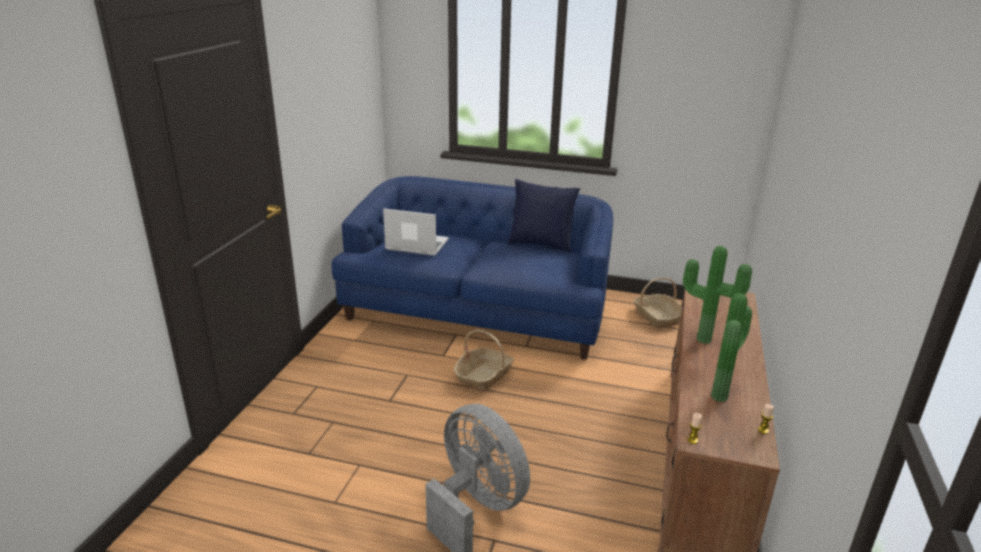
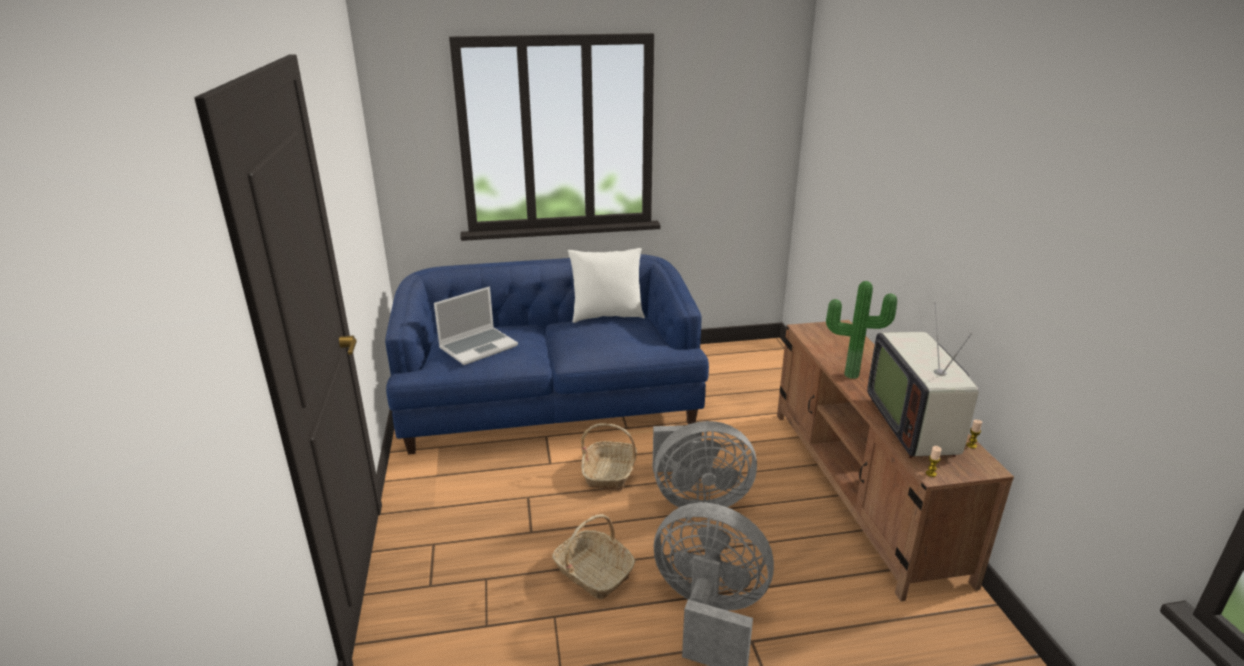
camera: 25 degrees left, 0 degrees up
(416, 245) = (478, 347): laptop -> laptop turned 150 degrees clockwise
(539, 418) = (697, 499): none -> grey fan
(541, 245) = (607, 316): blue pillow -> white pillow
(657, 316) = (723, 364): basket -> basket (593, 573)
(722, 397) = (915, 425): potted plant -> television

